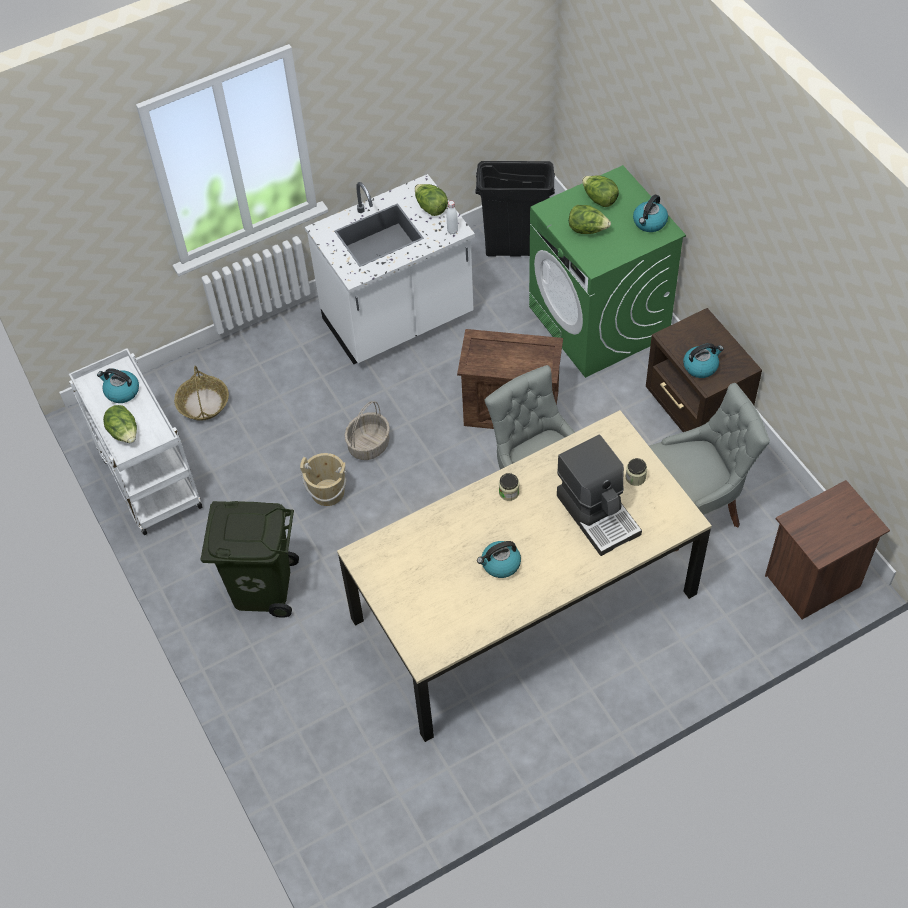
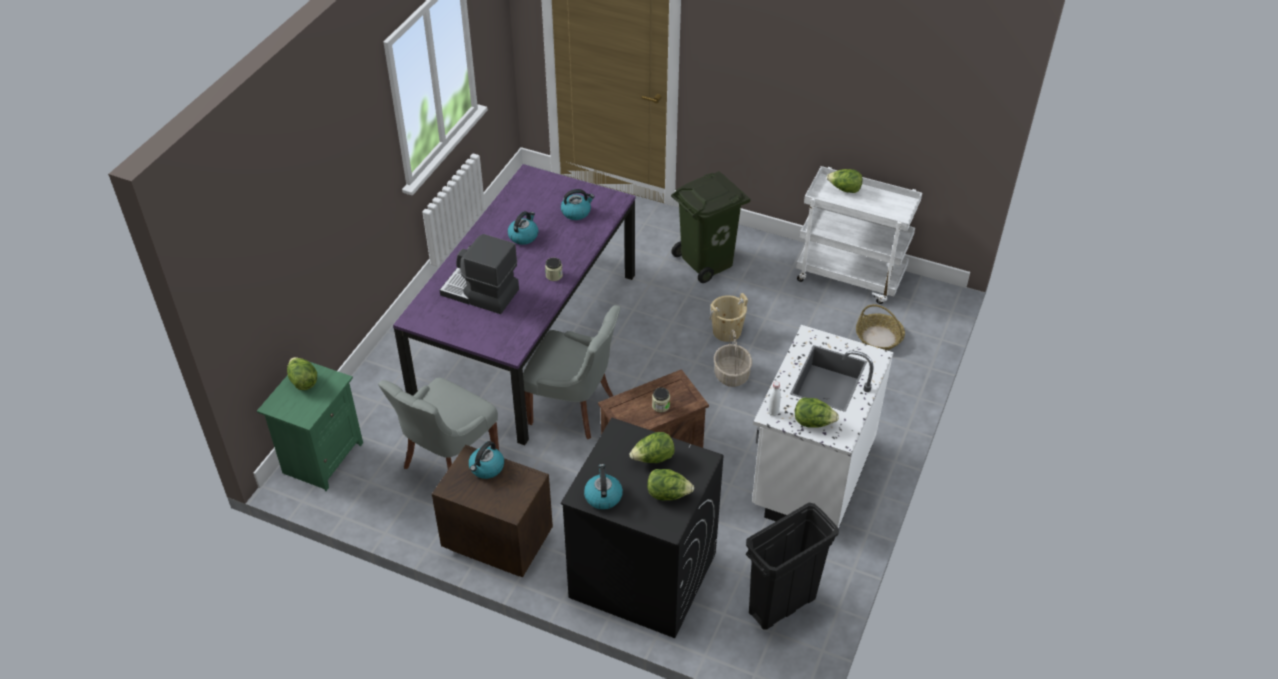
camera: 140 degrees right, 10 degrees down
(121, 391) = (879, 208): kettle -> kettle (576, 212)
(524, 605) = (527, 337): beige dining table -> purple dining table
(599, 322) = (642, 575): green washing machine -> black washing machine
(635, 477) = (470, 327): jar -> jar (660, 406)
(814, 582) = (321, 458): brown nightstand -> green nightstand
(828, 538) = (303, 381): none -> lettuce

